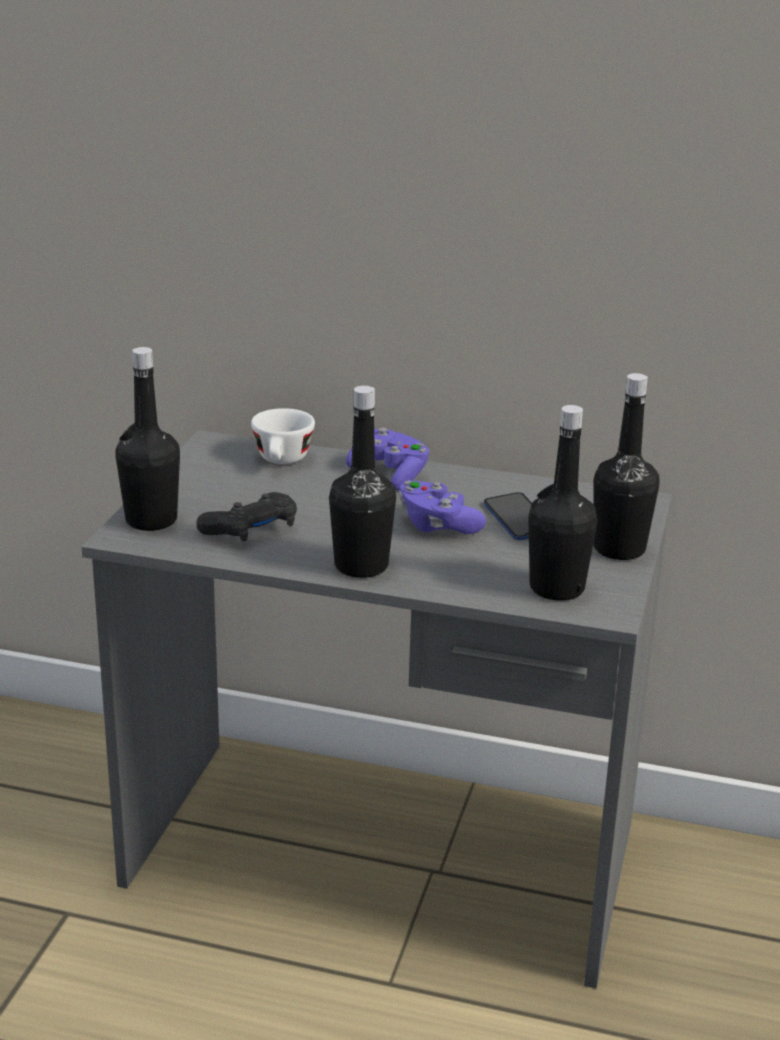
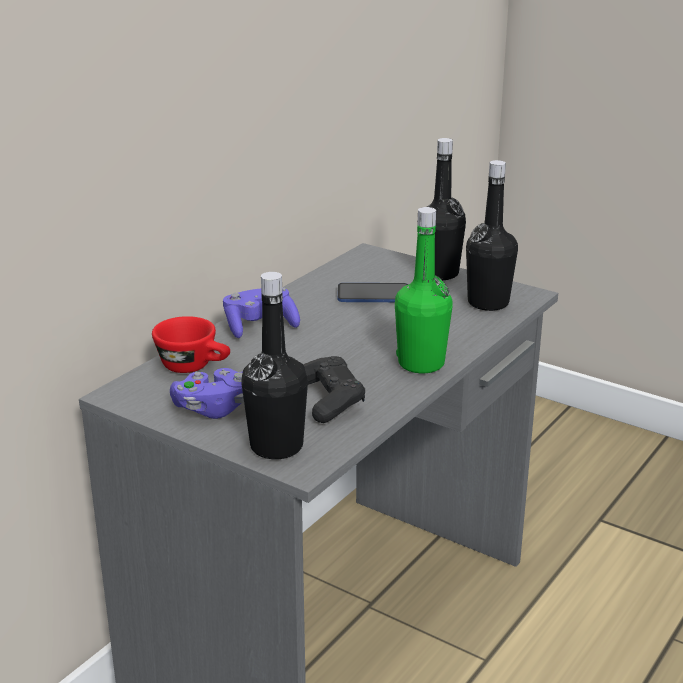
camera: 70 degrees left, 0 degrees up
(282, 461) = (195, 366): white cup -> red cup
(361, 566) = (421, 363): black bottle -> green bottle
(437, 525) = (367, 324): purple game controller -> purple game controller (214, 408)

